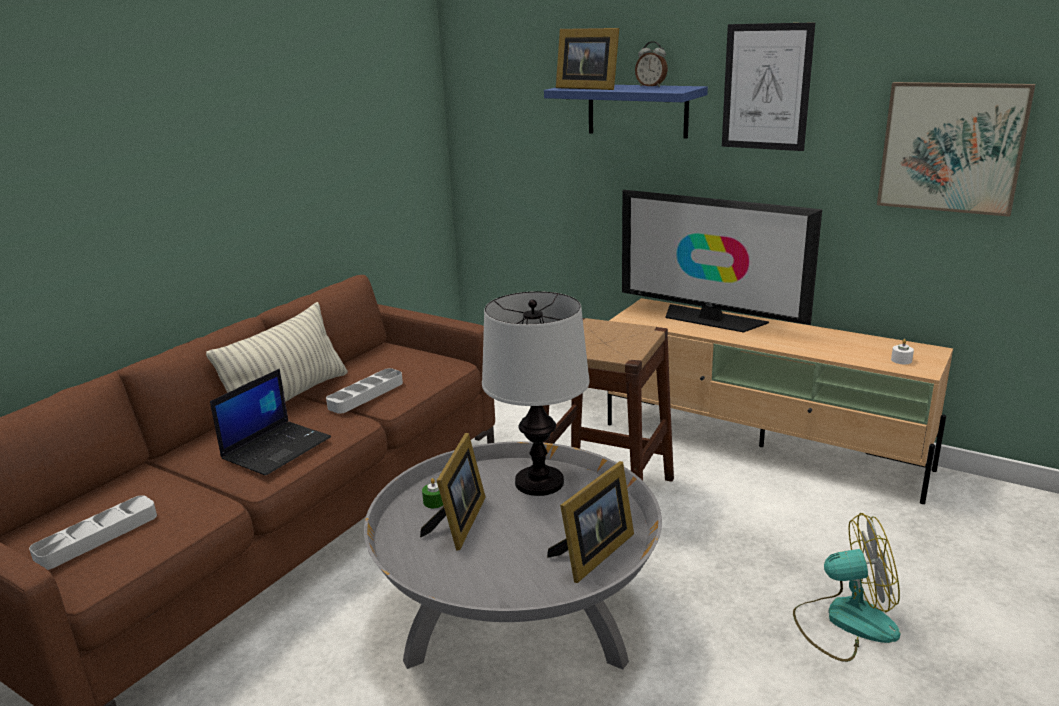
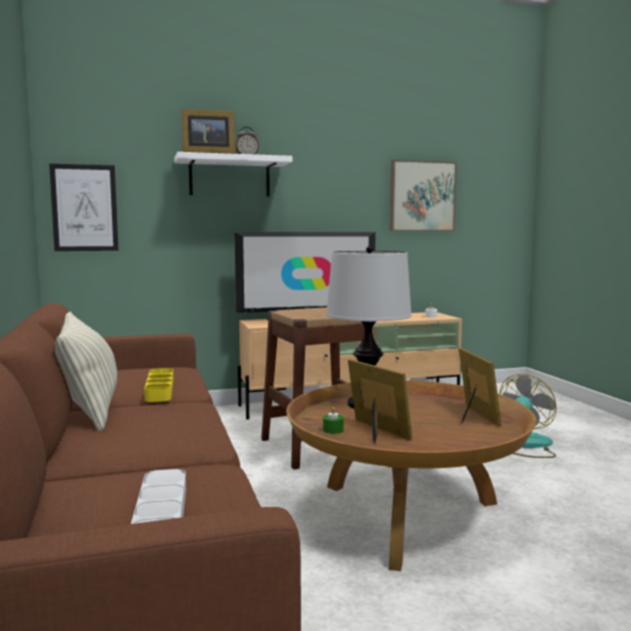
camera: 50 degrees left, 15 degrees down
(277, 448) = (171, 426): laptop -> none
(366, 395) = (160, 389): grey tray -> yellow tray
(518, 621) = (405, 515): grey coffee table -> brown coffee table
(637, 110) = (229, 177): blue shelf -> white shelf
(766, 87) = (320, 162): picture -> picture (84, 208)

